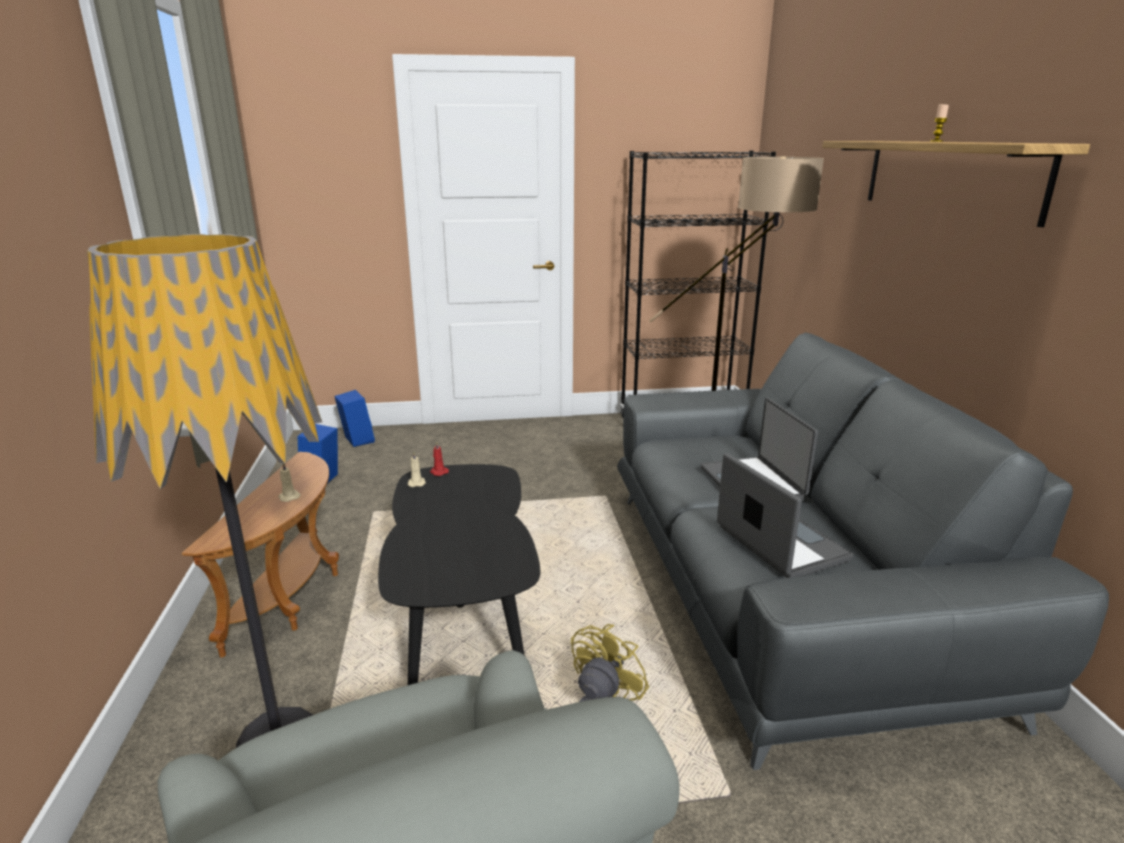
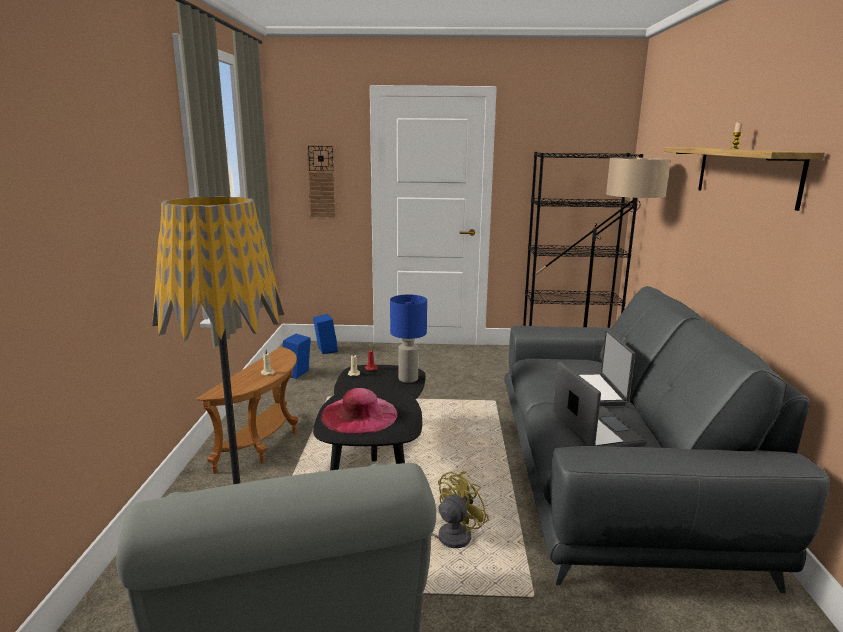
camera: 10 degrees right, 5 degrees down
(331, 201) = (322, 182): none -> wall clock
(443, 553) = (359, 415): none -> pink hat
(497, 484) = (408, 379): none -> blue table lamp

